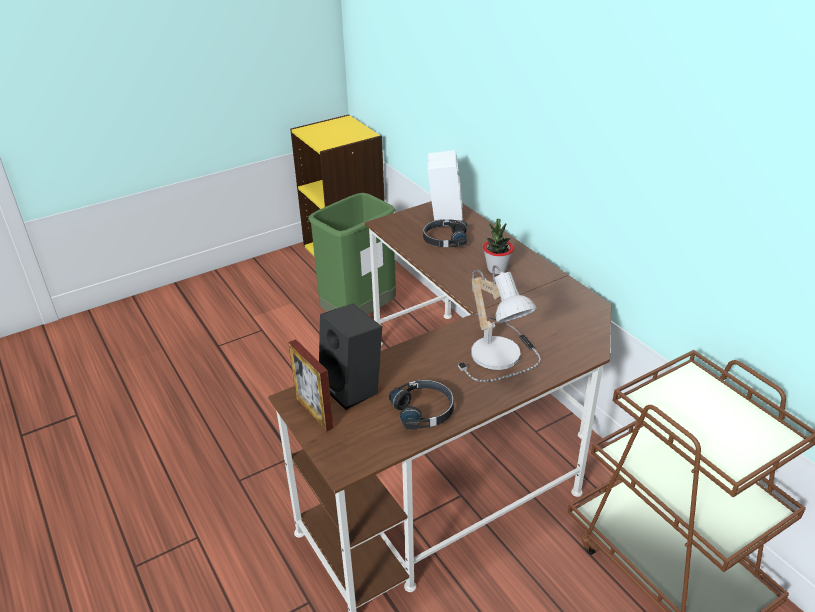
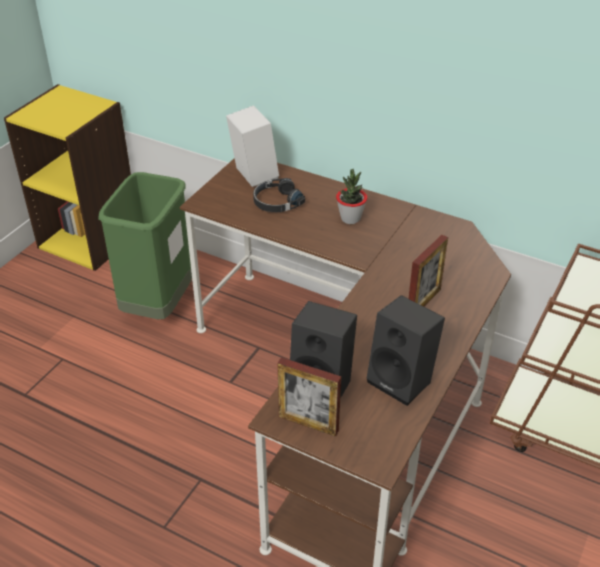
camera: 30 degrees left, 5 degrees up
(424, 410) = (403, 380): black headphones -> black speaker
(501, 354) = (423, 302): table lamp -> picture frame

